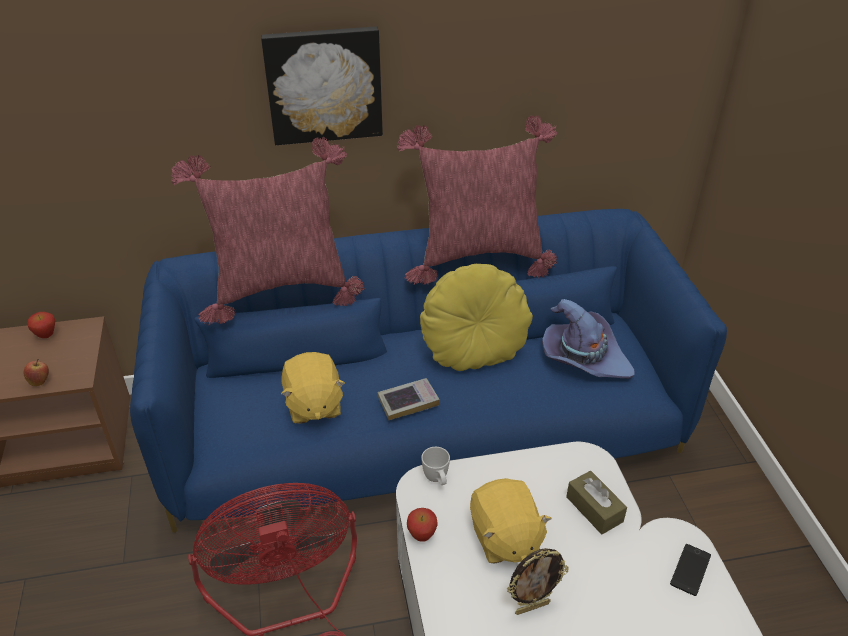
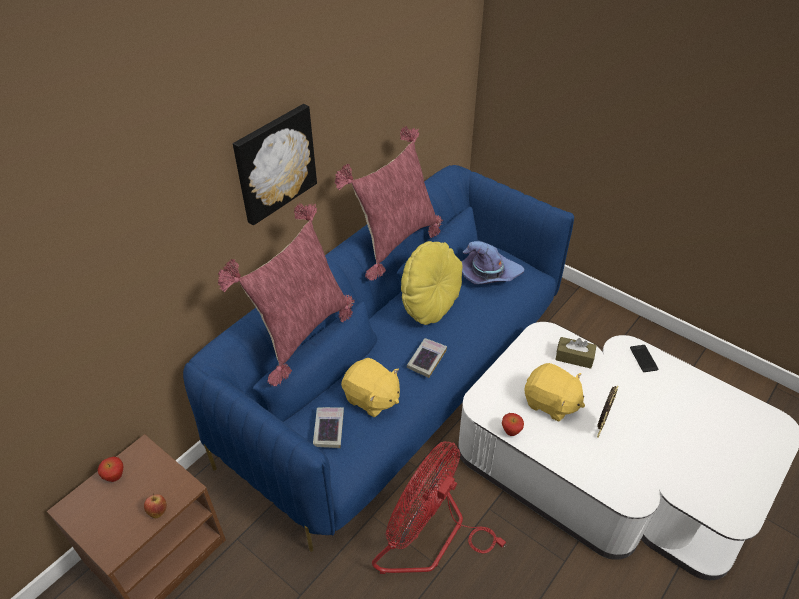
camera: 40 degrees left, 5 degrees up
(243, 407) = (328, 429): none -> book
(437, 480) = (484, 395): white mug -> none

